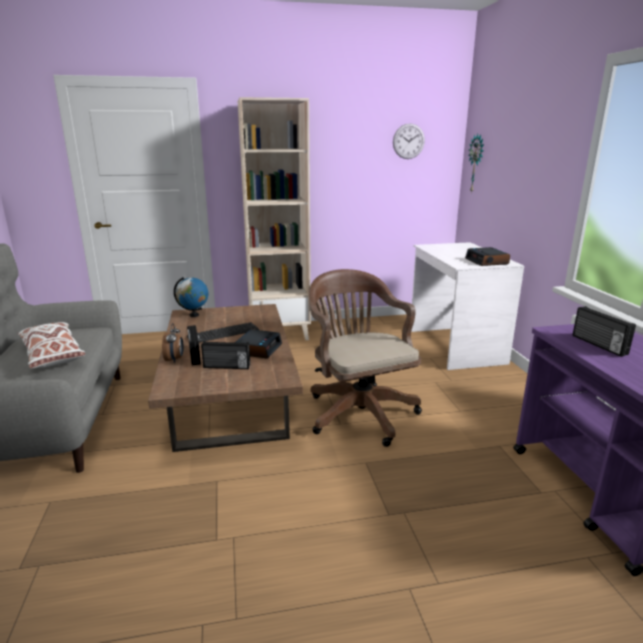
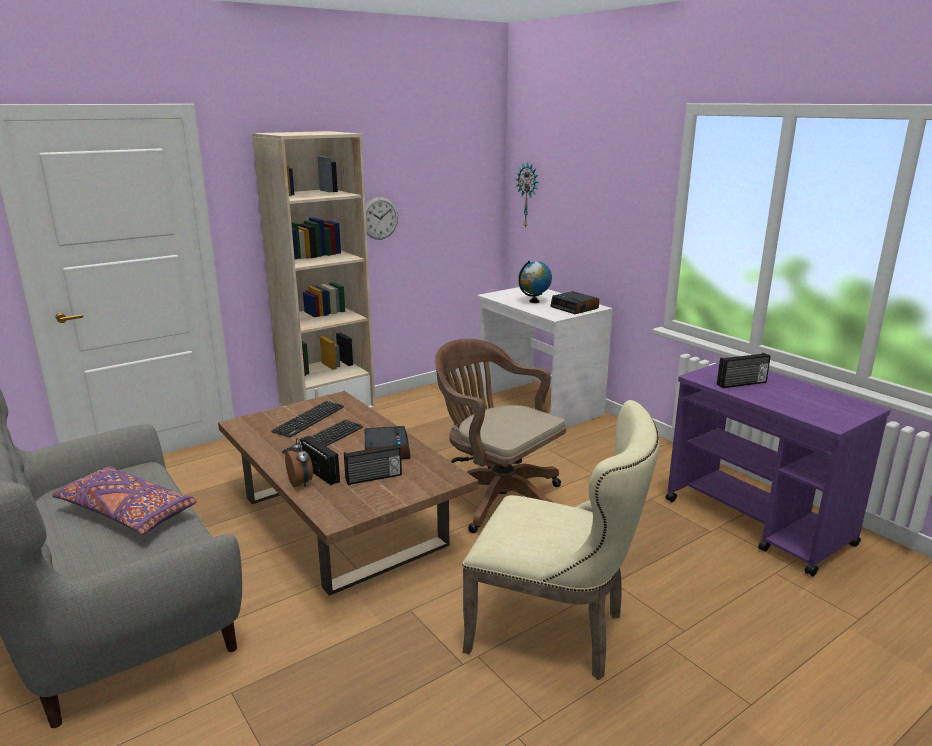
camera: 25 degrees left, 0 degrees up
(52, 355) = (127, 513): white pillow -> purple pillow
(194, 315) = (257, 424): globe -> globe (534, 301)
(229, 318) = (309, 419): none -> keyboard
(316, 539) = (556, 631): none -> beige chair
(408, 141) = (449, 171): wall clock -> wall clock (379, 218)
(598, 345) = (742, 384): radio -> radio turned 60 degrees counterclockwise

